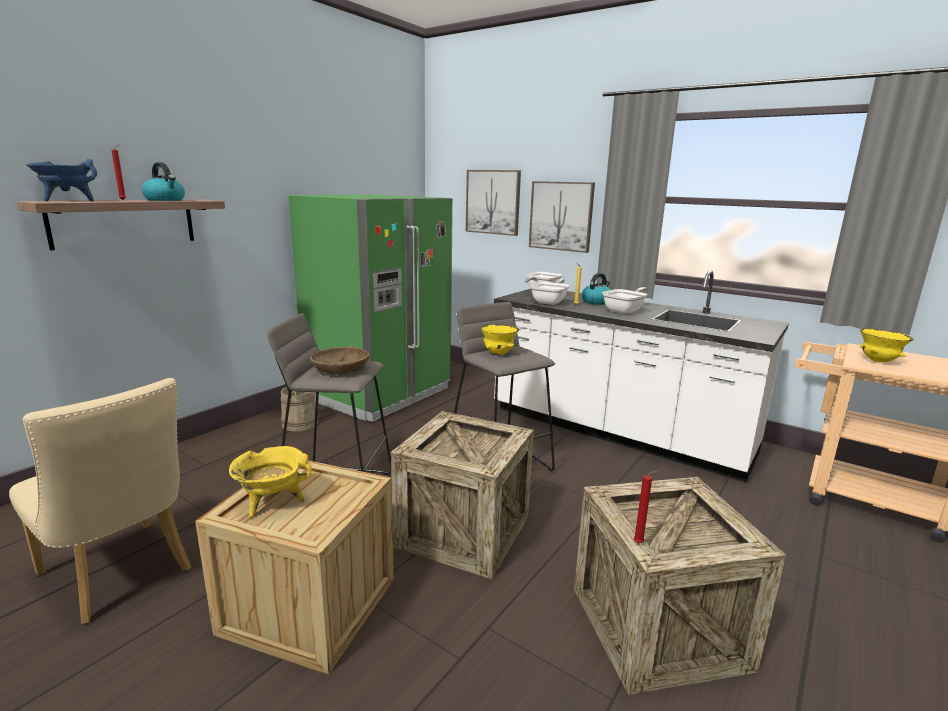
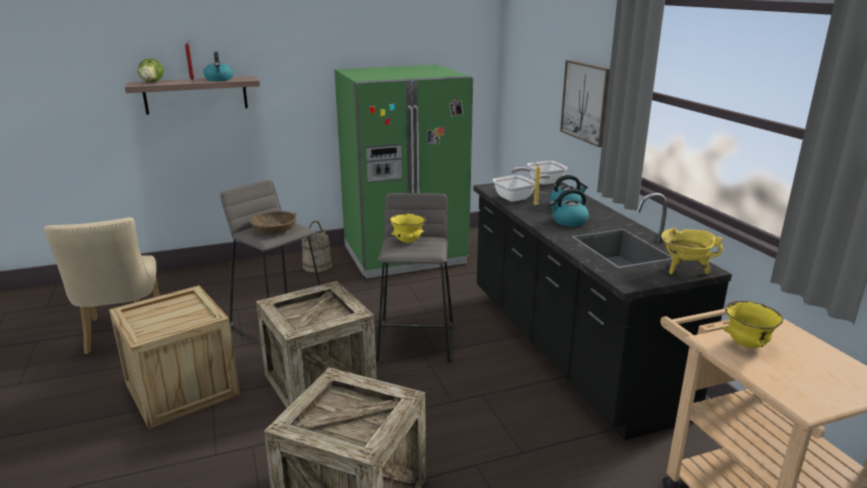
camera: 35 degrees right, 5 degrees up
(68, 201) = (151, 82): blue cooking pot -> lettuce
(272, 503) = (154, 312): yellow cooking pot -> yellow cooking pot (684, 270)
(493, 202) = (542, 77): picture -> none
(617, 432) = (567, 349): white counter -> black counter
(625, 311) = (569, 222): frying pan -> kettle
(640, 543) = (291, 414): red candle -> none

